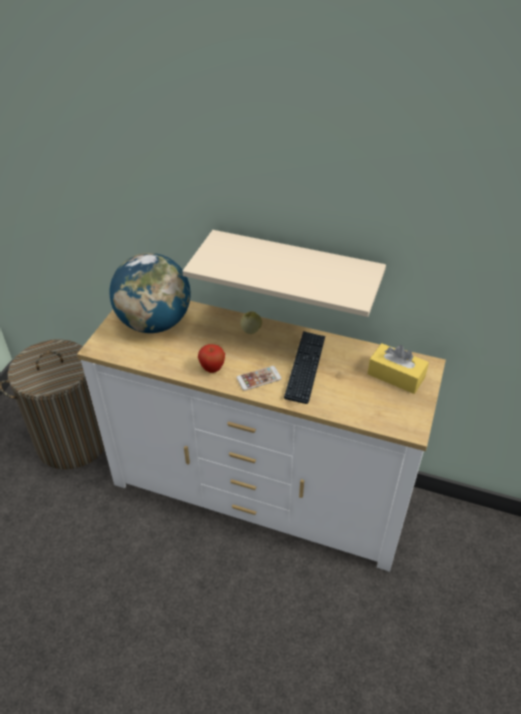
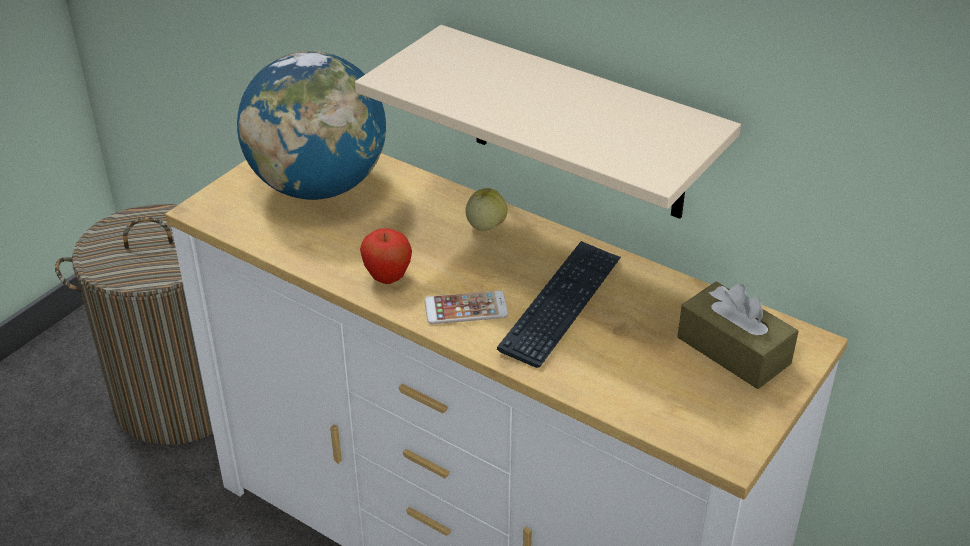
camera: 15 degrees right, 5 degrees down
(396, 376) = (733, 350): yellow tissue box -> brown tissue box

